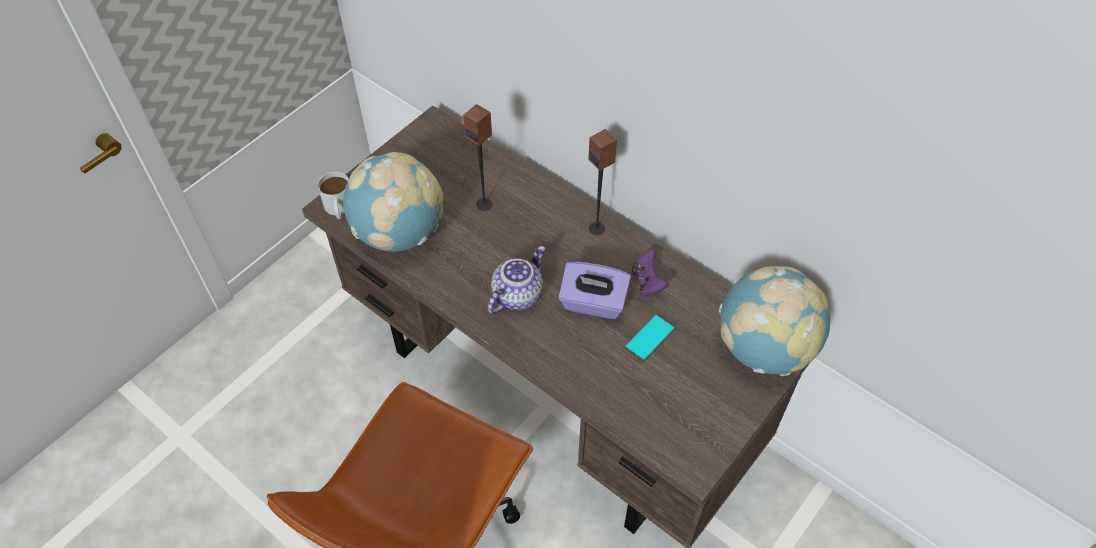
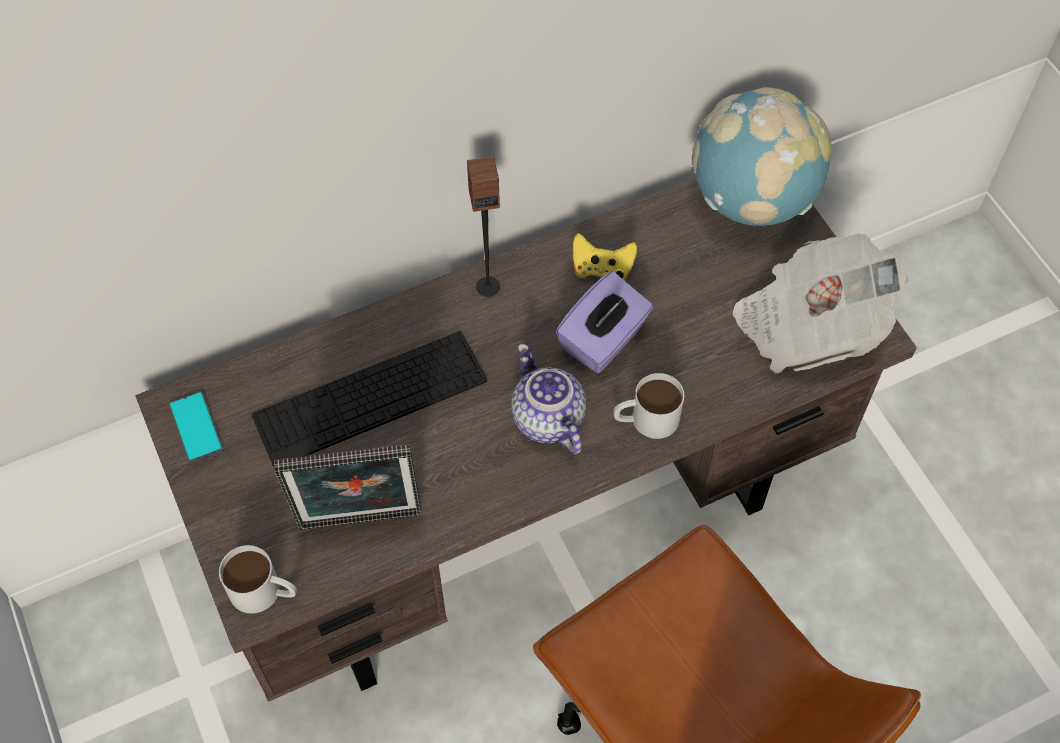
camera: 65 degrees left, 5 degrees up
(399, 233) = (360, 525): globe -> picture frame
(484, 204) = (370, 398): speaker -> keyboard
(546, 348) = (645, 419): none -> white mug
(647, 282) = (602, 269): purple game controller -> yellow game controller
(649, 338) = (684, 303): phone -> phone (196, 427)
(678, 420) = (809, 325): none -> newspaper

